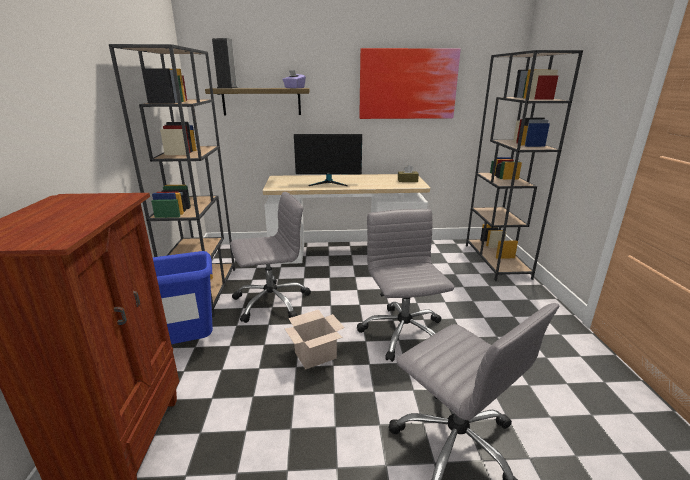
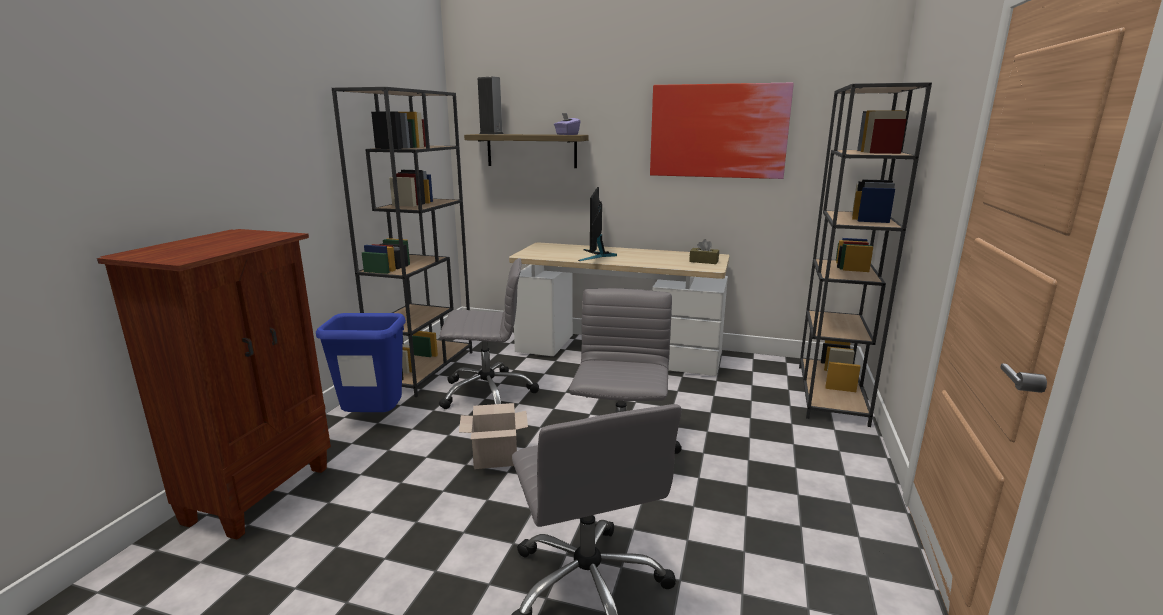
camera: 20 degrees right, 5 degrees down
(329, 183) = (596, 255): monitor -> monitor turned 75 degrees clockwise

